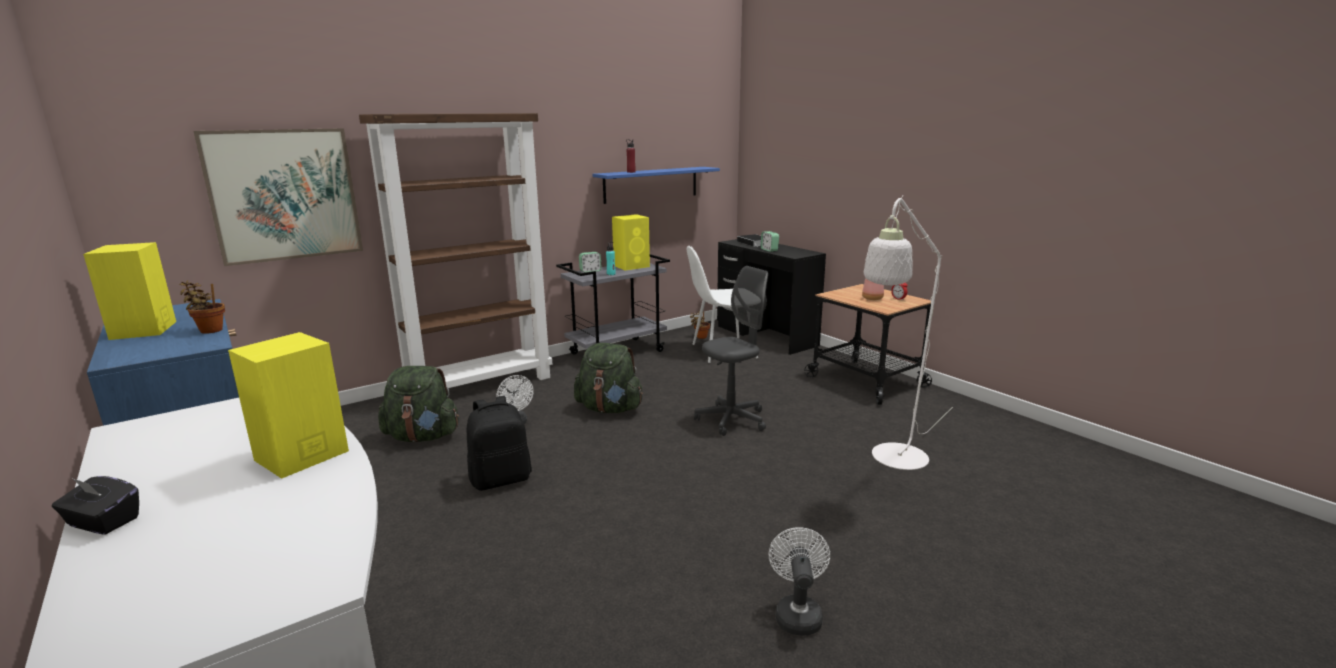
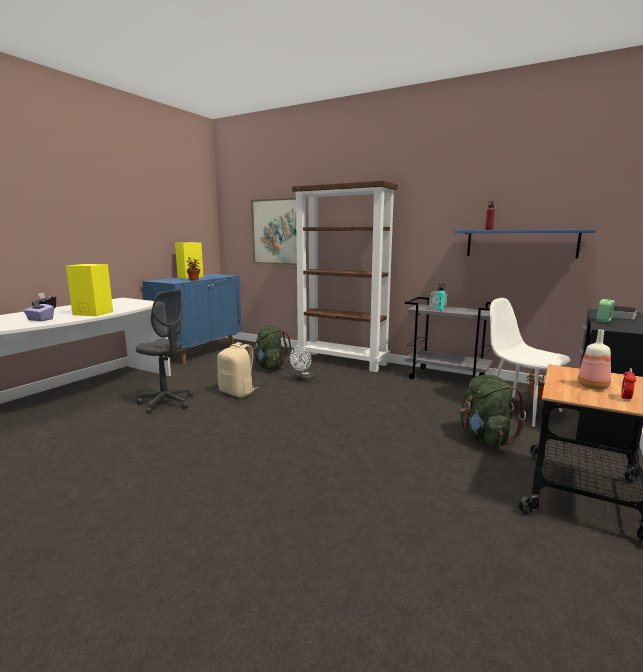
camera: 65 degrees right, 5 degrees down
(282, 515) = (40, 319): none -> purple tissue box
(501, 479) = (238, 392): black backpack -> beige backpack
(610, 409) = (351, 396): green backpack -> green backpack (485, 439)
(632, 266) = (473, 310): yellow speaker -> none
(731, 420) = (383, 438): grey office chair -> grey office chair (166, 403)
(797, 613) = (111, 511): white fan -> none
(894, 462) = (384, 538): white floor lamp -> none

